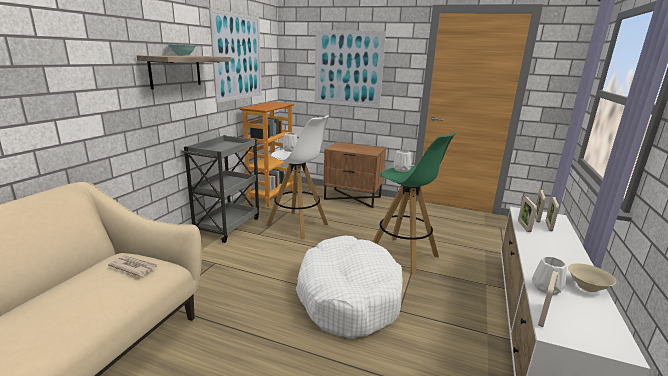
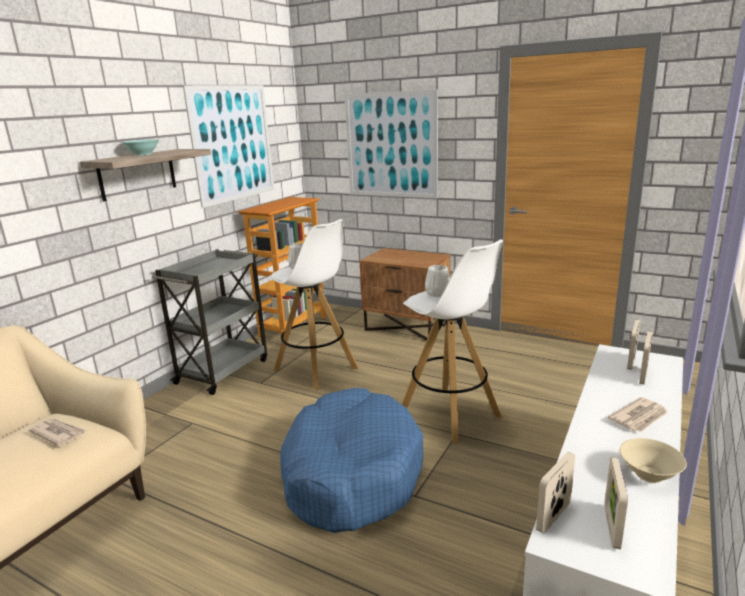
camera: 10 degrees right, 0 degrees up
(348, 296) = (351, 473): white dog bed -> blue dog bed
(403, 255) = (450, 414): green stool -> white stool
(524, 226) = (603, 377): picture frame -> picture frame (611, 527)
(547, 288) = (584, 475): white vase -> none
(561, 251) = (639, 417): none -> newspaper

